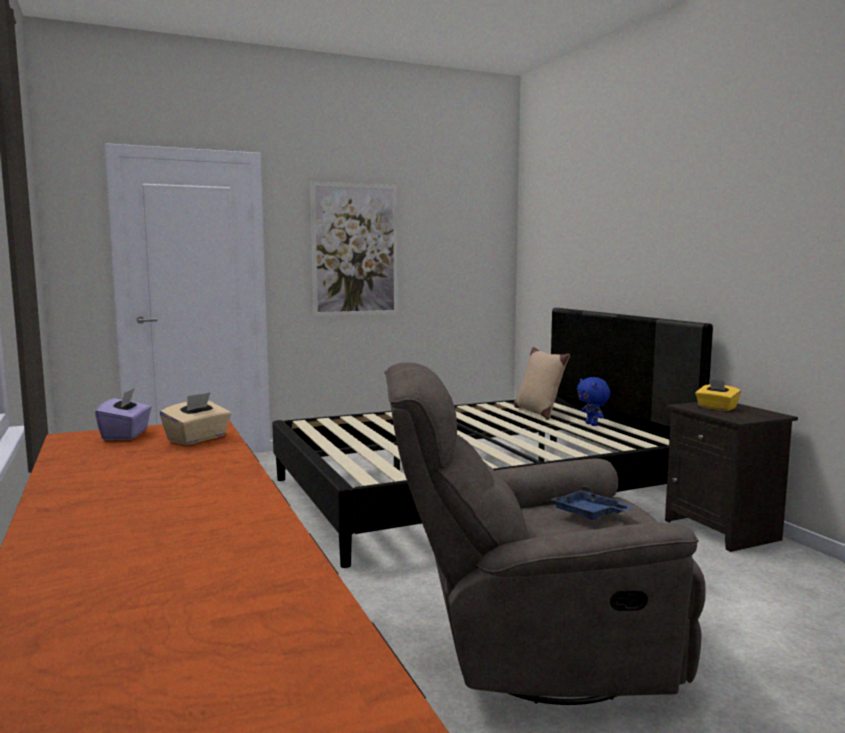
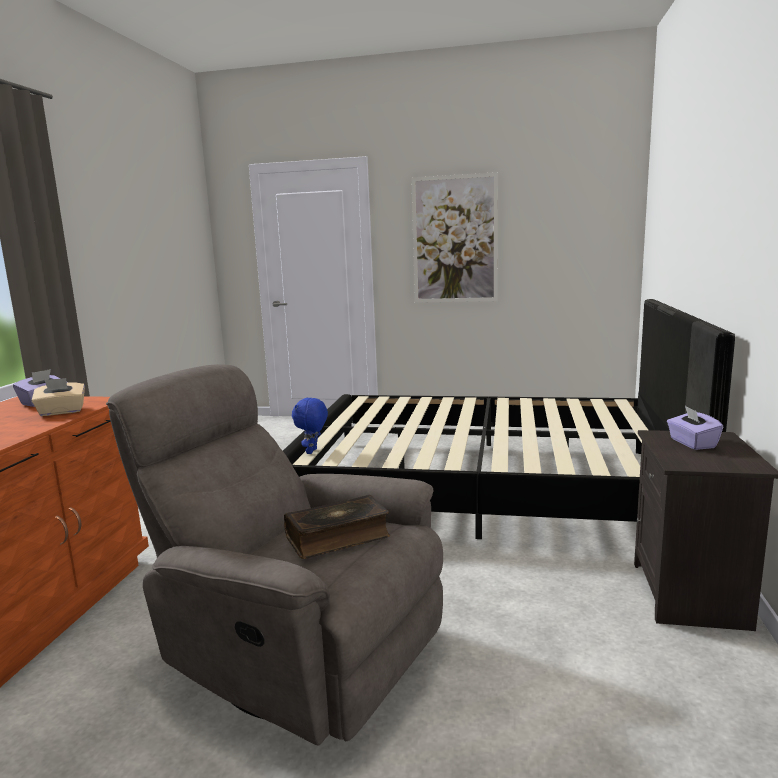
camera: 35 degrees right, 5 degrees up
(538, 412) = (588, 415): beige pillow -> none
(589, 514) = (338, 537): blue tray -> book
(592, 424) = (619, 438): blue plush toy -> blue plush toy (312, 451)
(716, 408) = (692, 443): yellow tissue box -> purple tissue box

